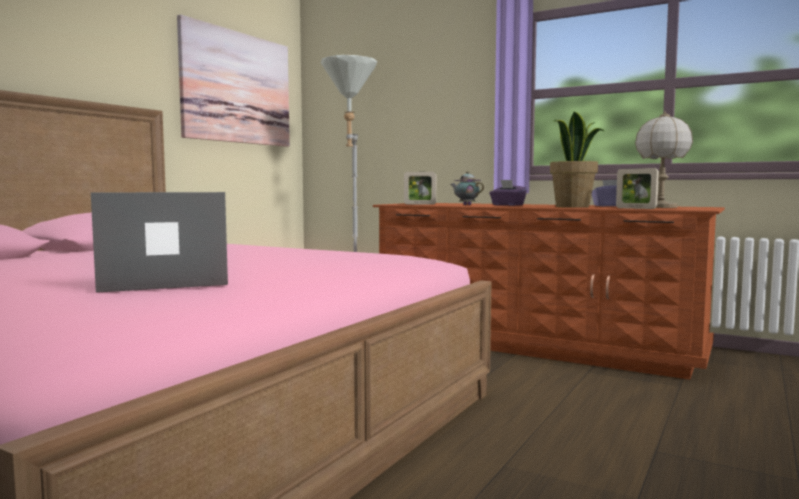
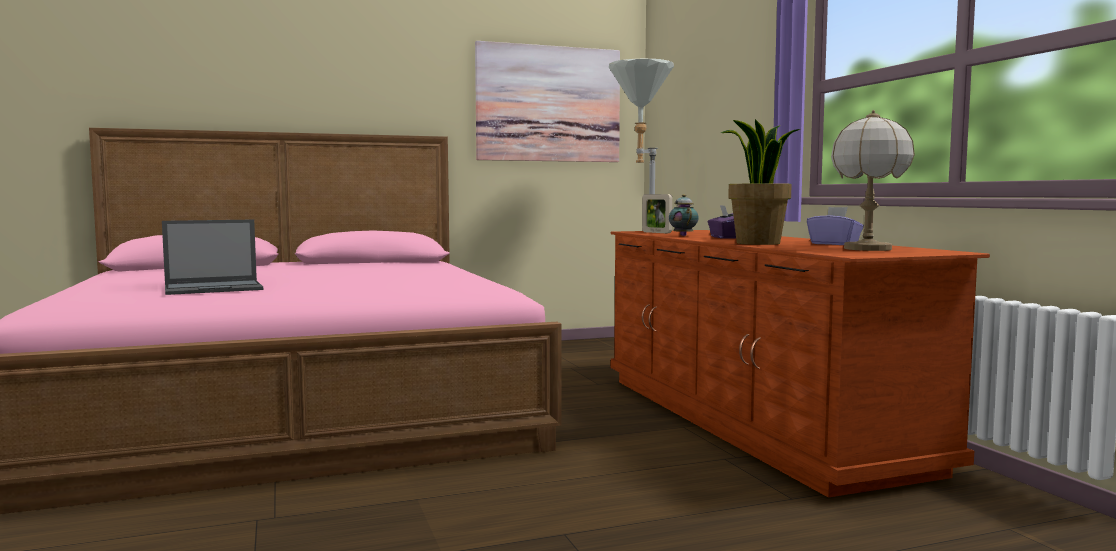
camera: 40 degrees right, 0 degrees up
(162, 282) = (215, 288): laptop -> laptop turned 135 degrees clockwise
(636, 208) = (796, 249): picture frame -> none

